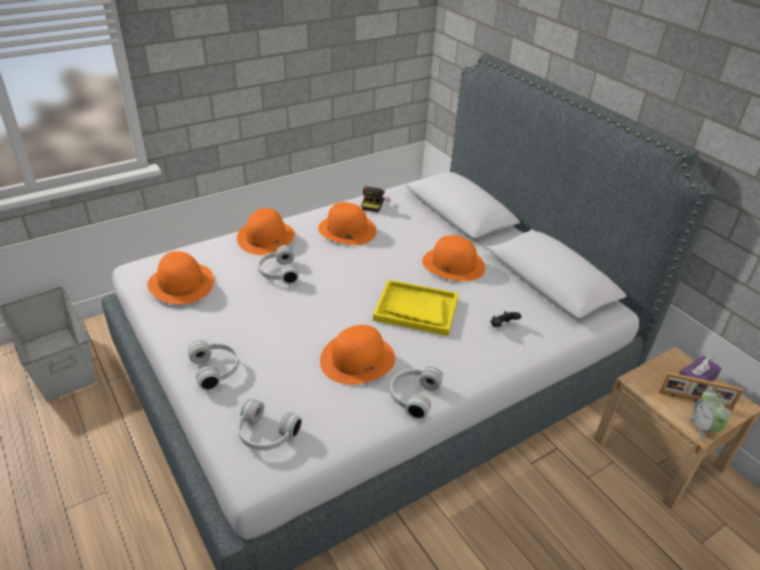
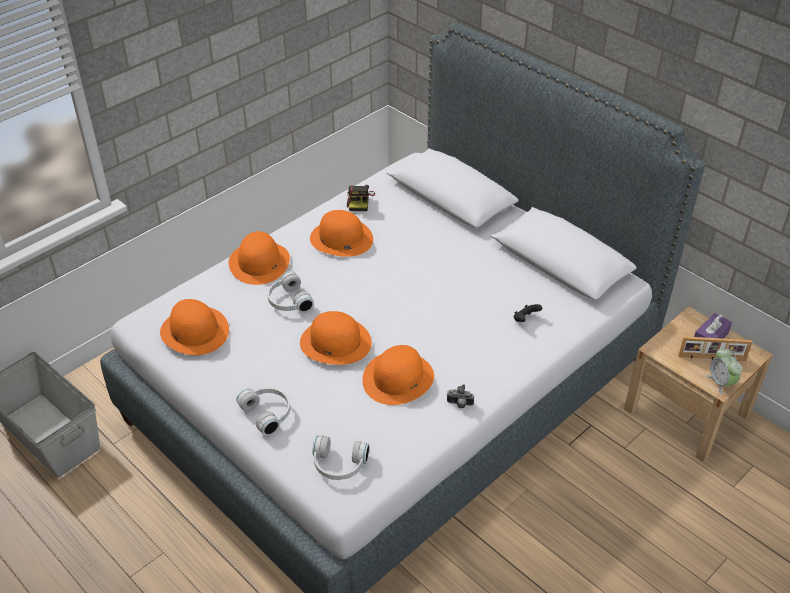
camera: 10 degrees left, 5 degrees up
(412, 396) = (459, 404): white headphones -> camera
(416, 309) = (438, 316): yellow tray -> none
(453, 264) = (462, 260): orange hat -> orange hat (336, 342)

